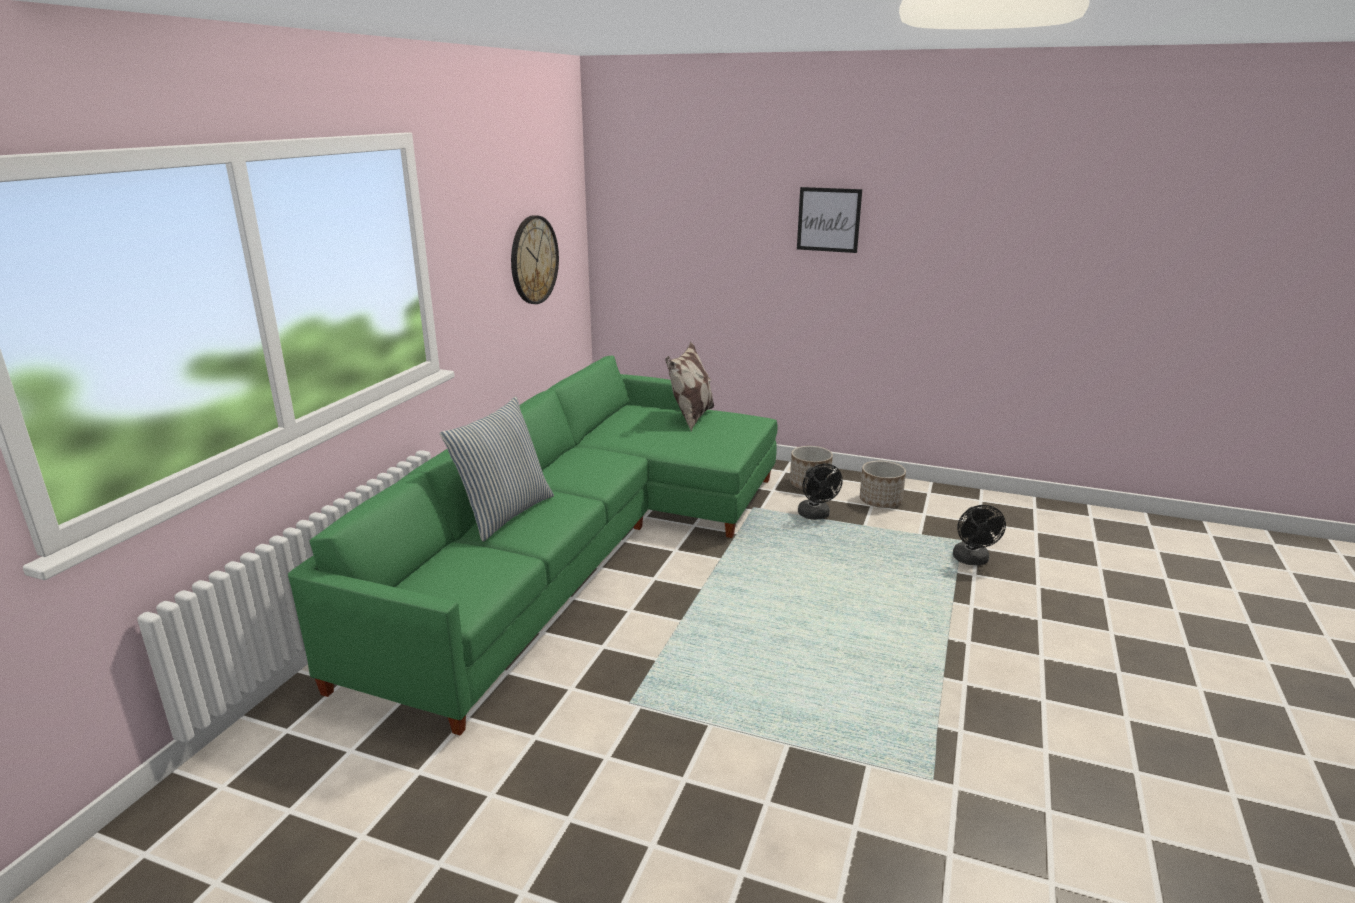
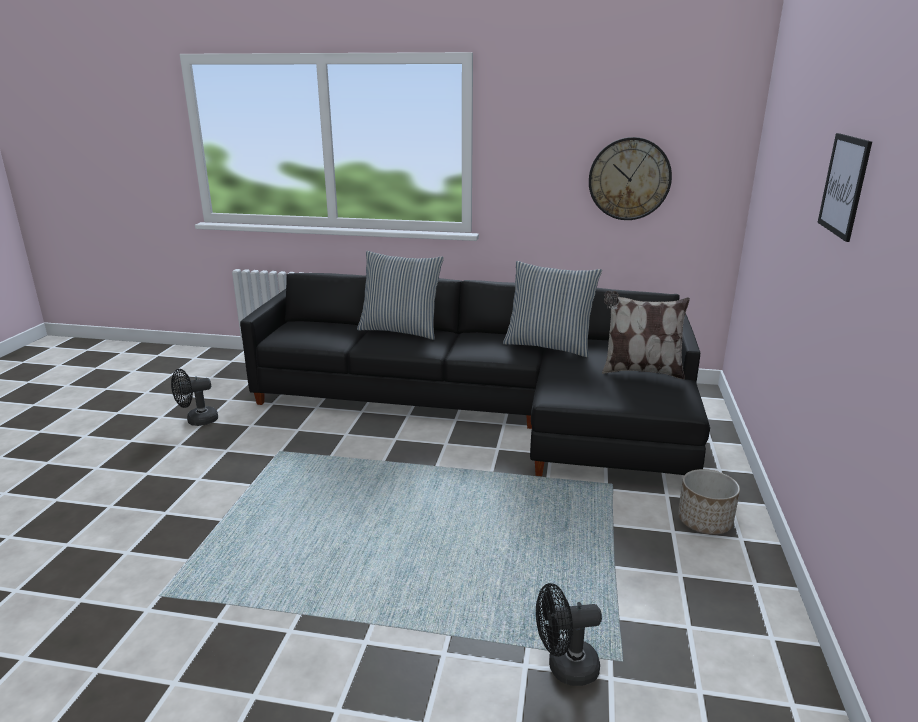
camera: 80 degrees right, 0 degrees up
(583, 545) = (488, 408): green sofa -> black sofa
(608, 443) = (549, 346): none -> pillow
(816, 515) = (619, 527): black fan -> black fan (197, 421)
(880, 501) = (700, 583): planter -> none

